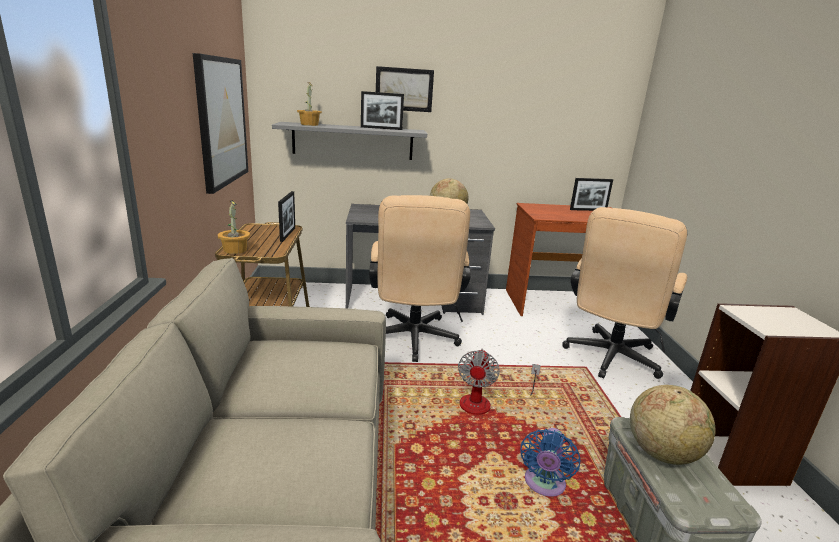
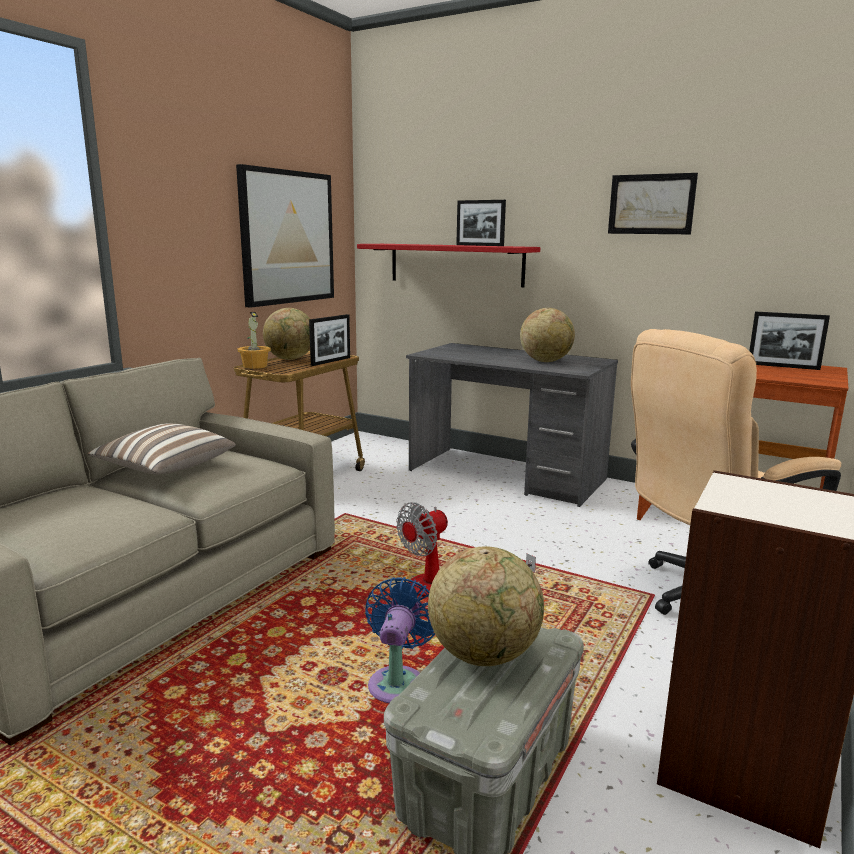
camera: 35 degrees right, 5 degrees down
(250, 236) = (290, 359): none -> globe
(277, 378) = (165, 469): none -> pillow
(309, 124) = (401, 244): potted plant -> none
(353, 141) = (455, 264): grey shelf -> red shelf
(404, 89) = (515, 195): picture -> picture (651, 204)
(413, 341) = (446, 513): beige office chair -> none
(543, 485) = (398, 682): blue fan -> blue fan turned 135 degrees clockwise

